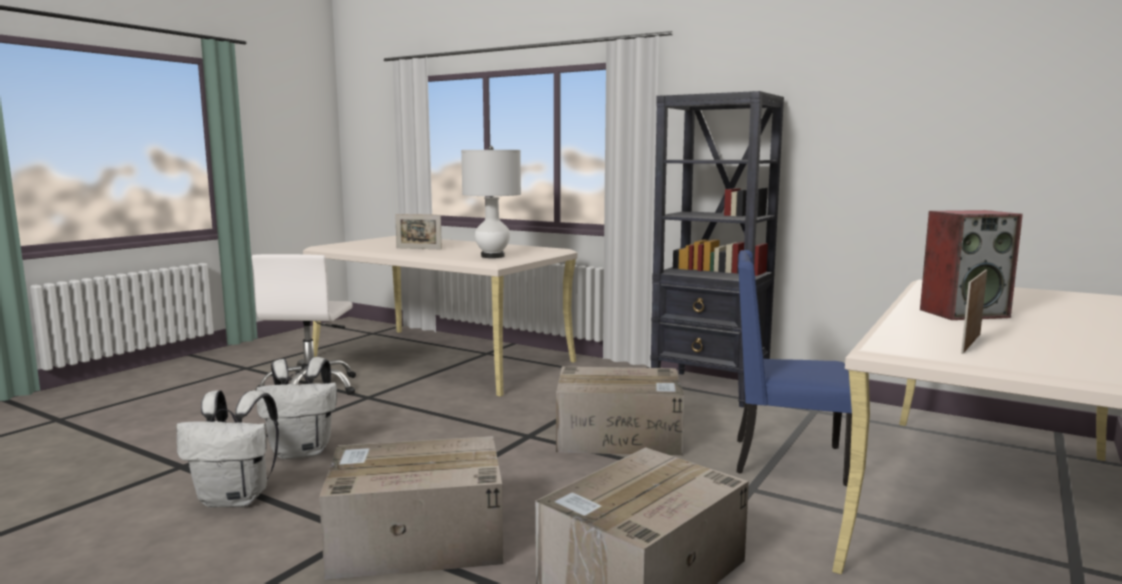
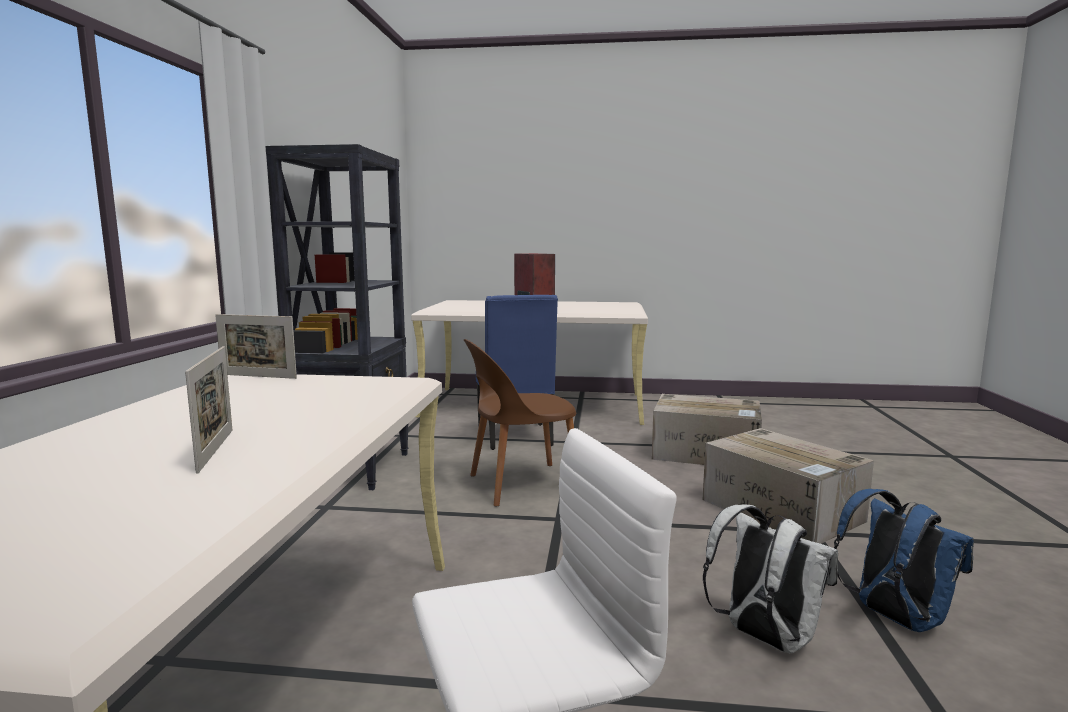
camera: 115 degrees left, 0 degrees up
(236, 499) = (893, 617): white backpack -> blue backpack
(492, 256) = (345, 388): white table lamp -> none
(620, 436) = (521, 484): cardboard box -> brown chair
(971, 343) = (604, 308): picture frame -> picture frame (258, 376)

